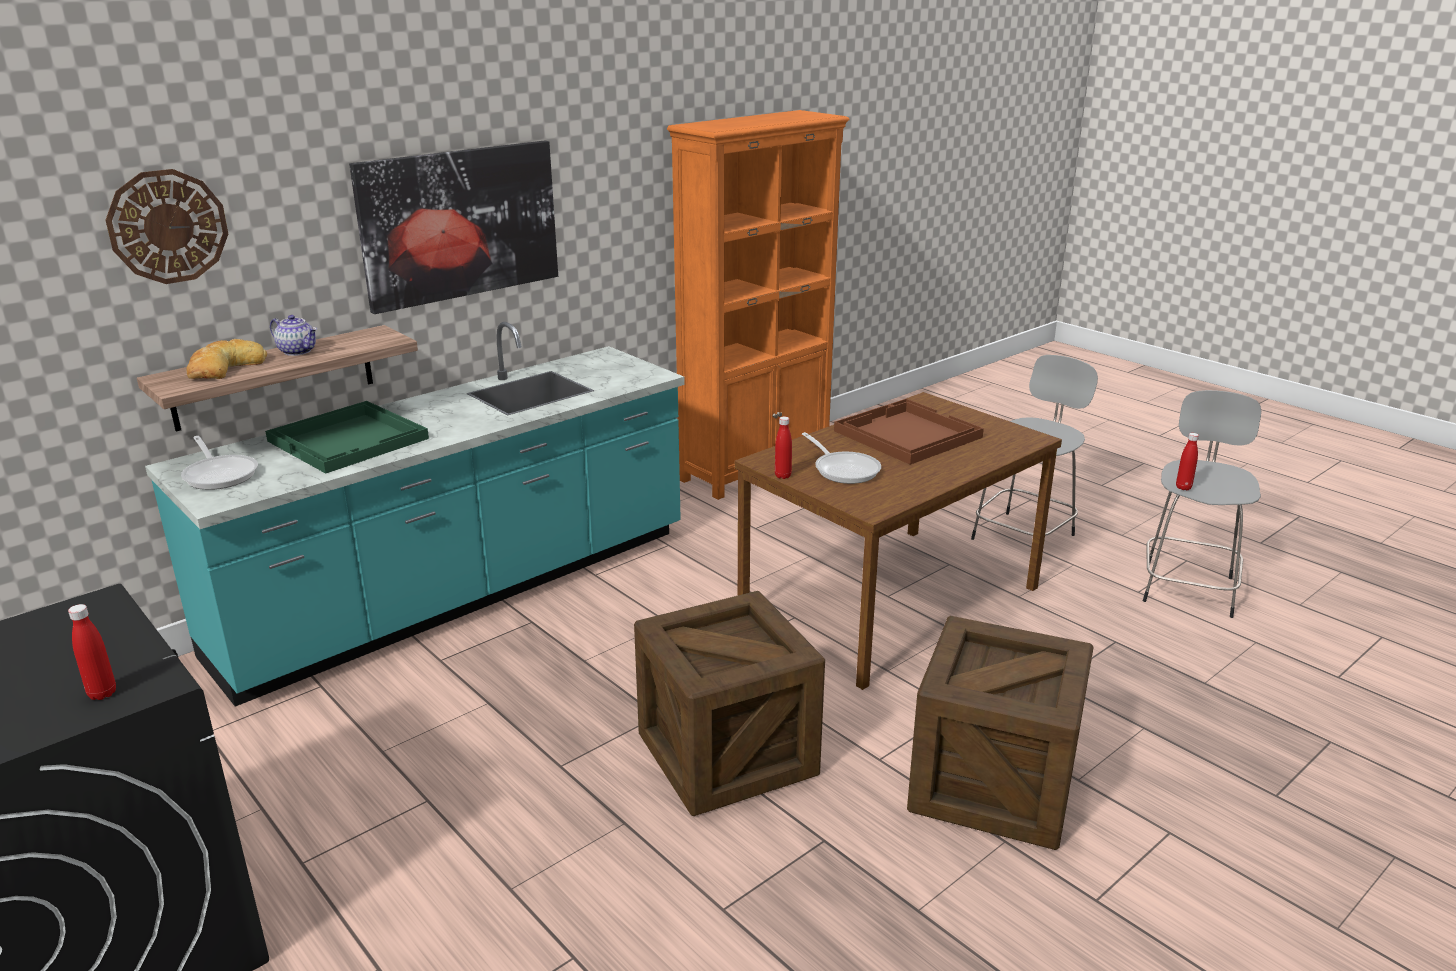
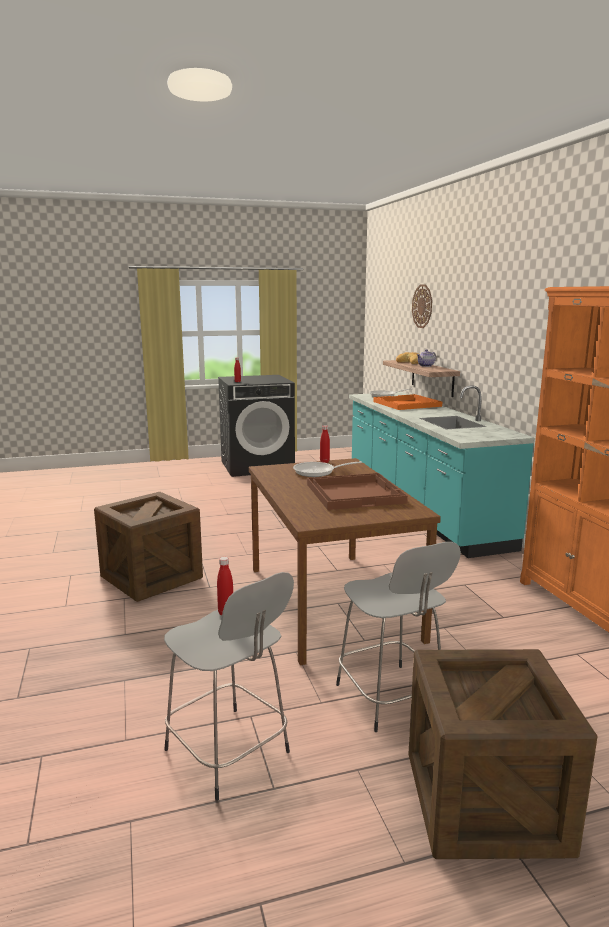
camera: 115 degrees right, 10 degrees down
(350, 440) = (406, 404): green tray -> orange tray
(460, 223) = (490, 330): picture -> none
(727, 754) = (243, 534): crate -> crate (485, 802)

